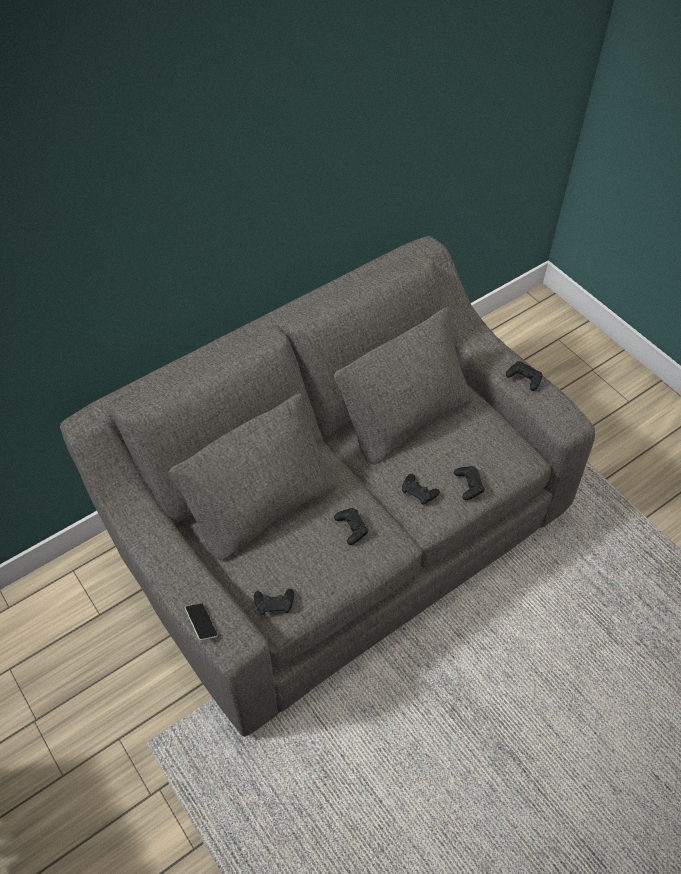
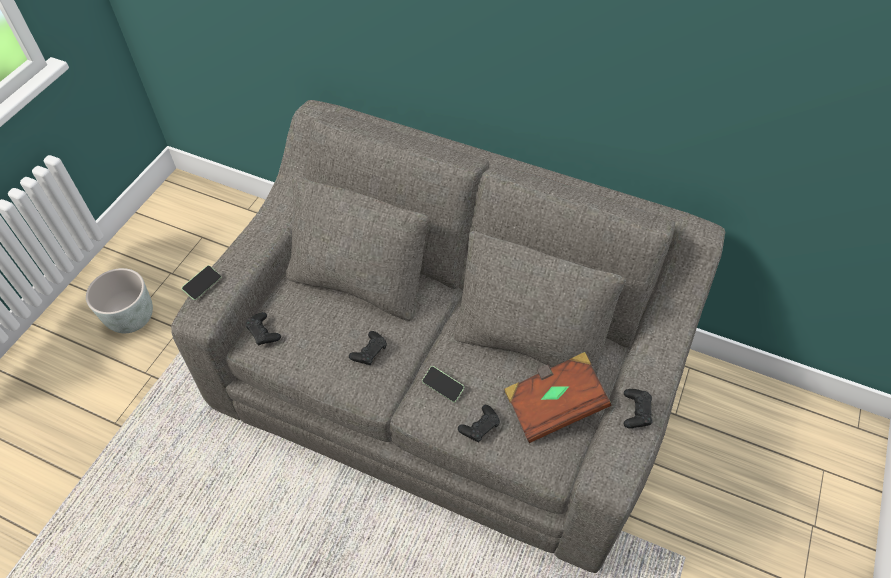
camera: 60 degrees right, 0 degrees up
(66, 785) = (131, 318): none -> grey planter
(419, 492) = (443, 387): black game controller -> phone
(477, 429) = (553, 405): none -> brown book

